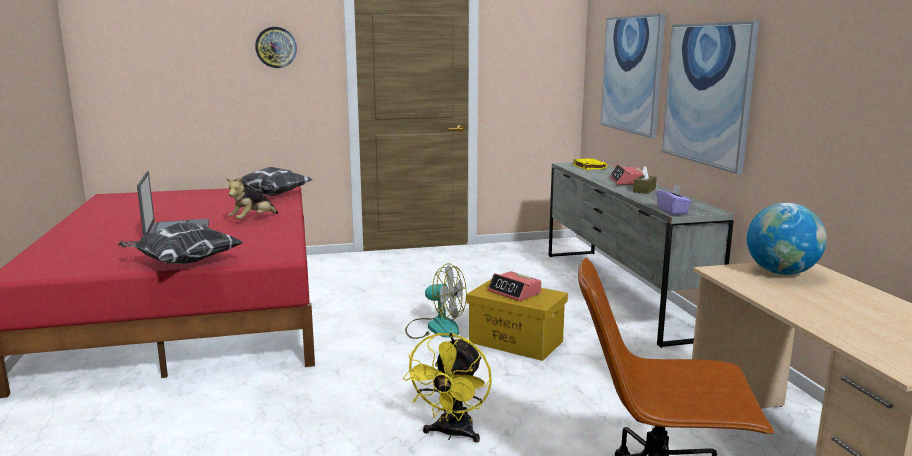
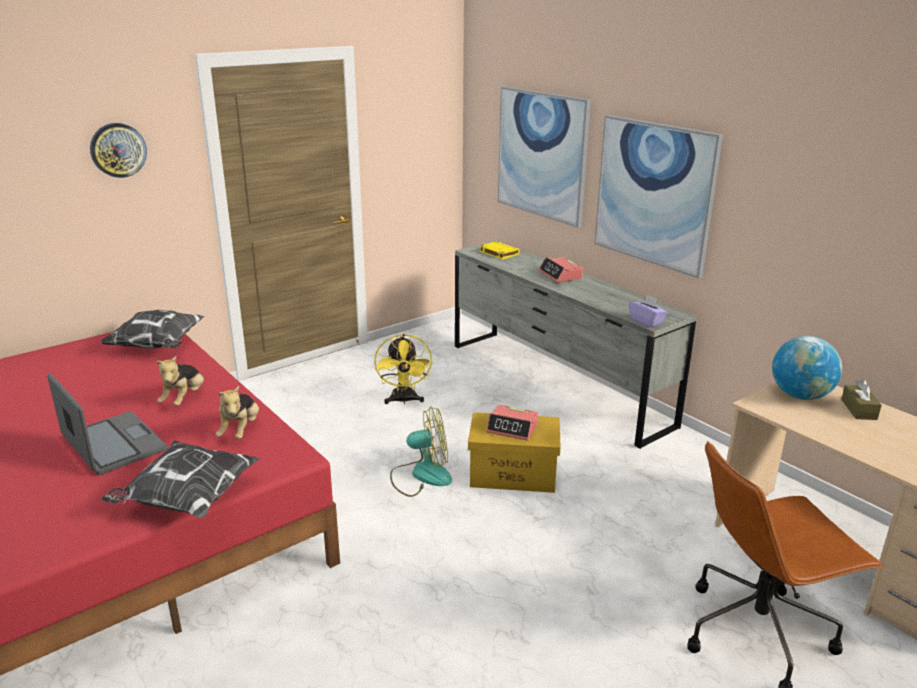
camera: 25 degrees left, 10 degrees up
(266, 238) = (240, 430): none -> plush toy
(452, 434) = (545, 609): yellow fan -> yellow fan (404, 400)
(644, 190) = (589, 289): brown tissue box -> brown tissue box (858, 409)

